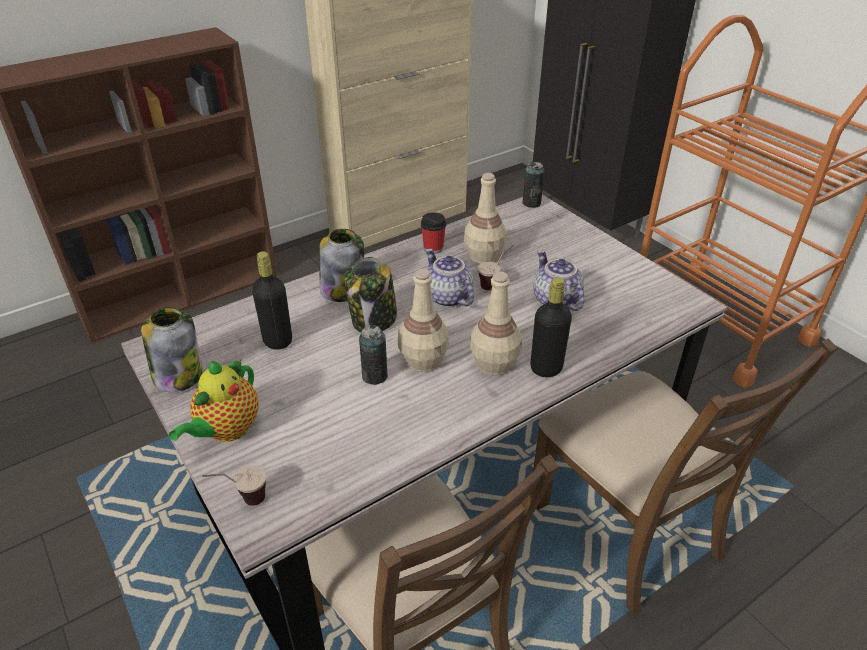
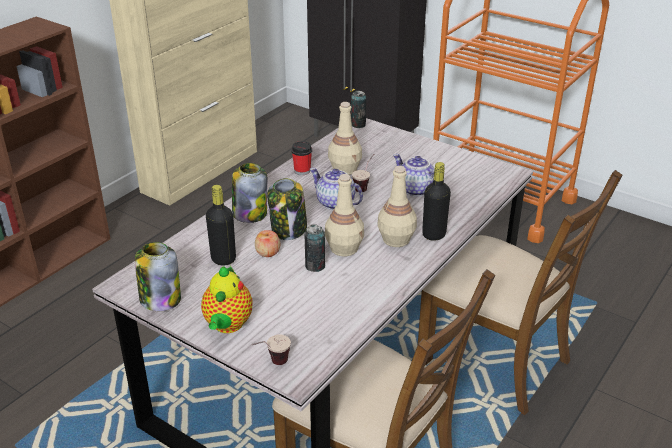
camera: 20 degrees left, 5 degrees down
(332, 344) = (268, 252): none -> apple

